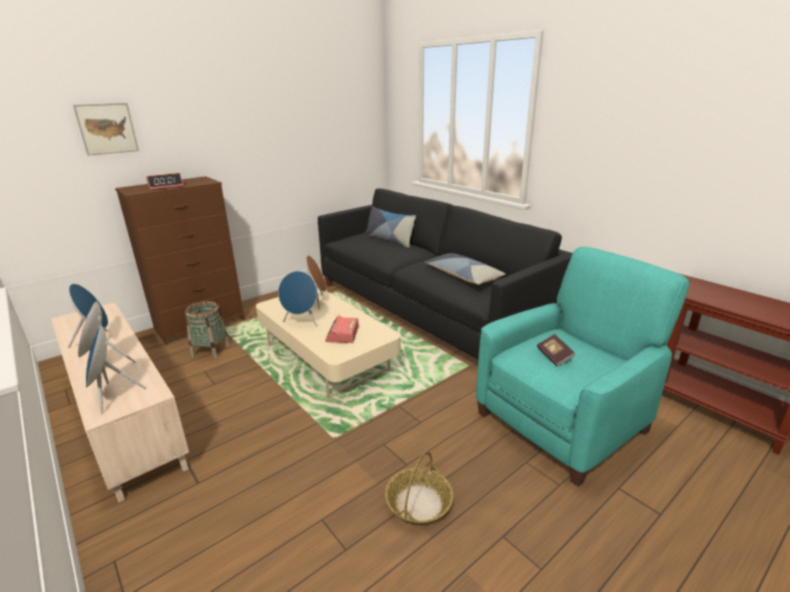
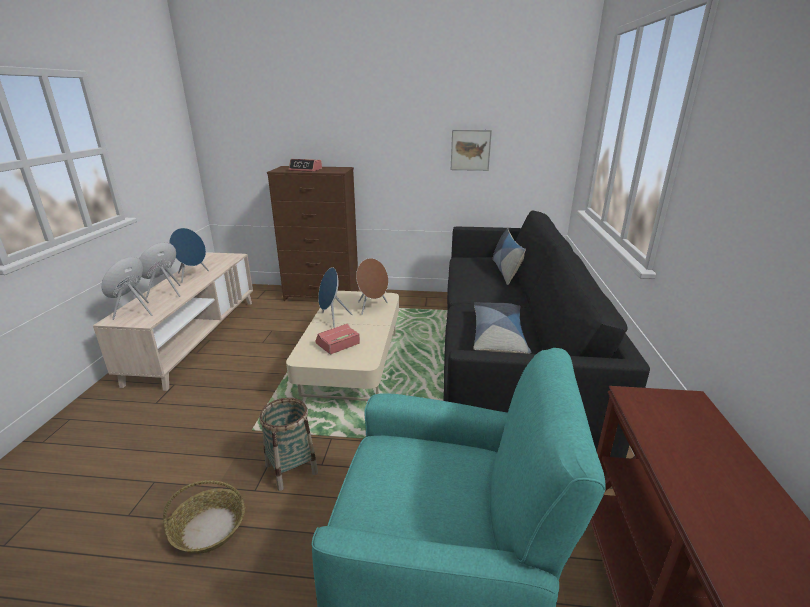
camera: 45 degrees right, 0 degrees up
(107, 128) = (283, 117): picture -> picture (470, 150)
(211, 350) = (297, 317): basket -> basket (291, 469)
(554, 356) = (409, 476): book -> none

